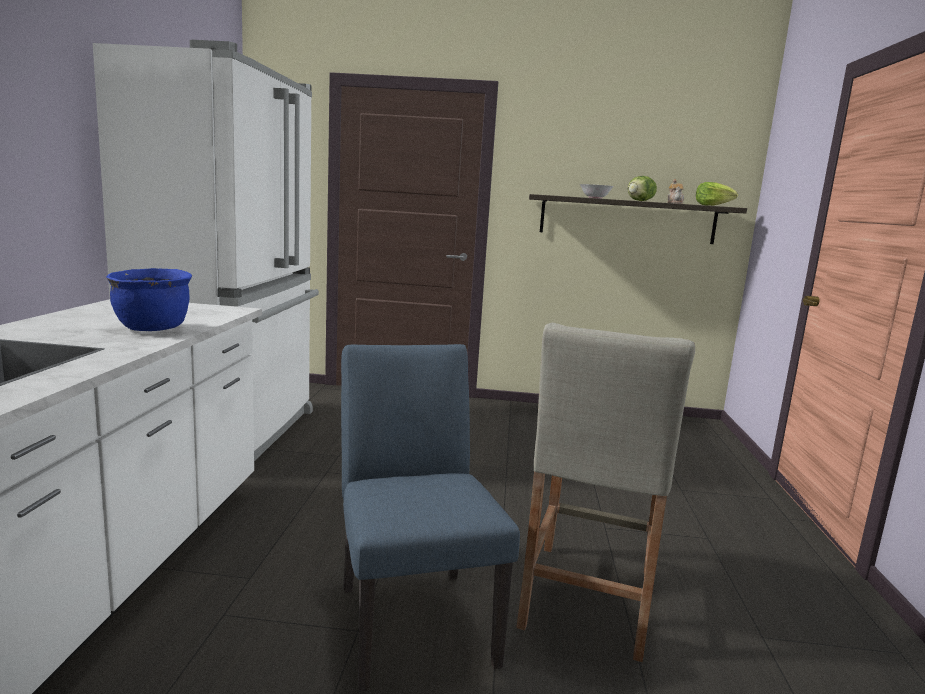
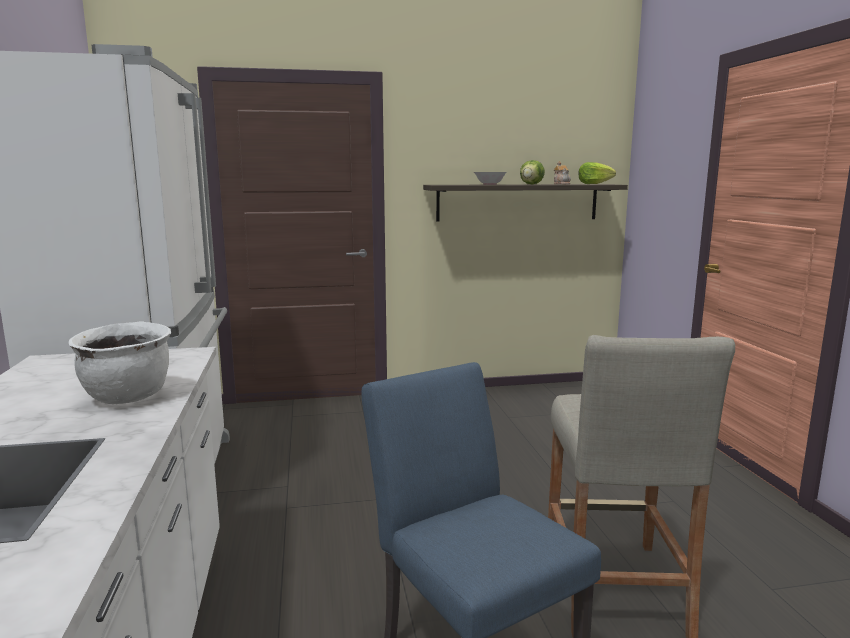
camera: 15 degrees left, 0 degrees up
(153, 329) = (128, 397): blue cooking pot -> white cooking pot

